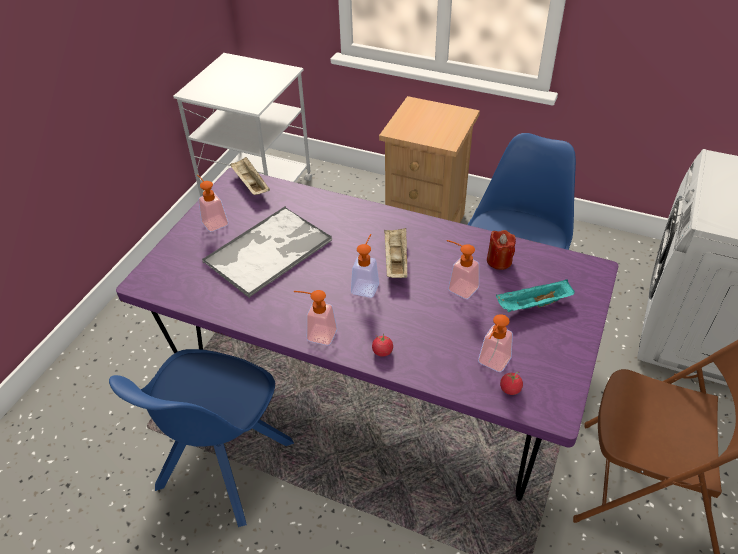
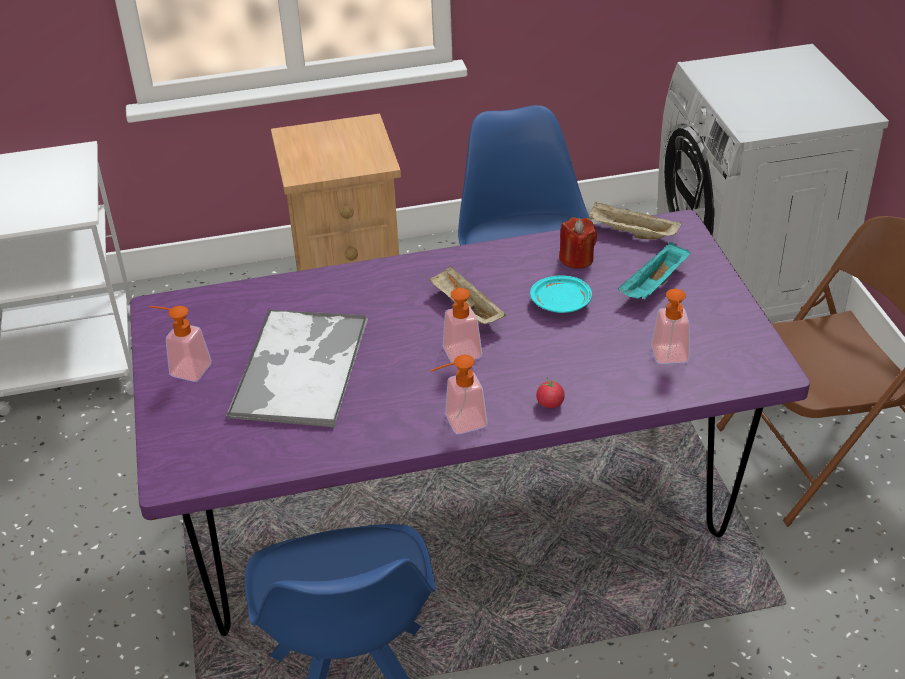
camera: 35 degrees left, 5 degrees down
(250, 185) = (187, 307): beige tray -> beige tray (631, 233)
(458, 286) = (561, 303): soap dispenser -> turquoise plate
(510, 389) = (711, 372): tomato -> none

